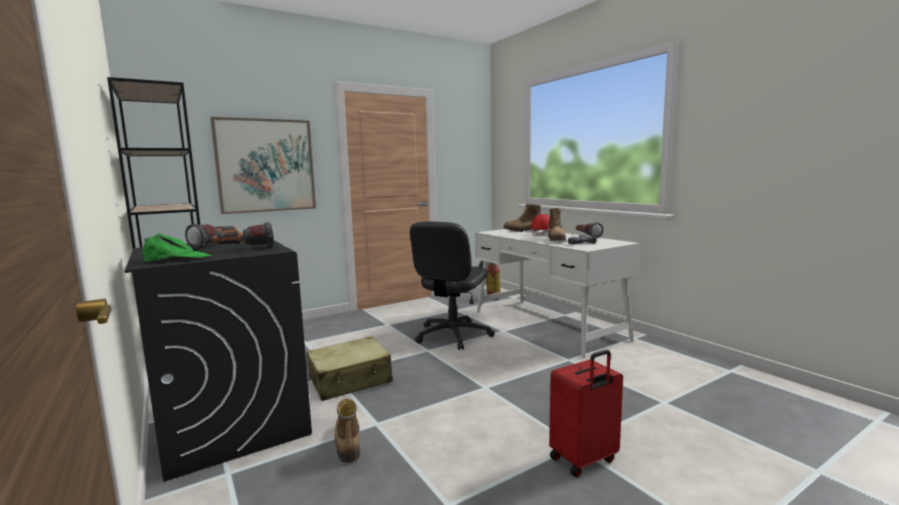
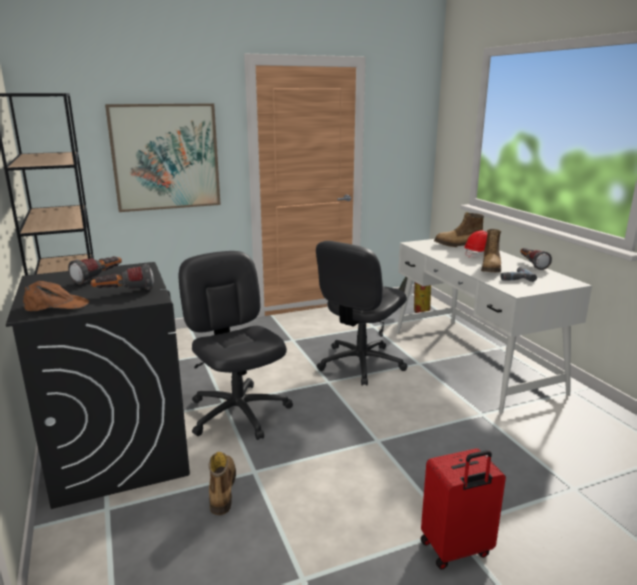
camera: 10 degrees right, 10 degrees up
(177, 258) = (56, 305): green cap -> brown cap
(350, 380) = (239, 412): beige suitcase -> black office chair

